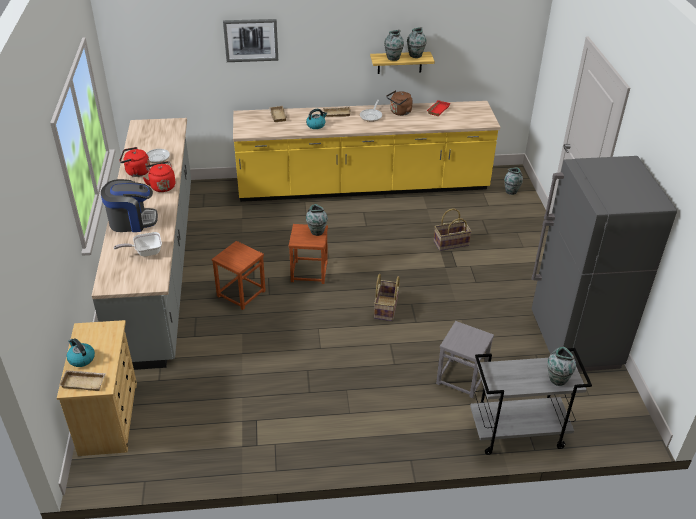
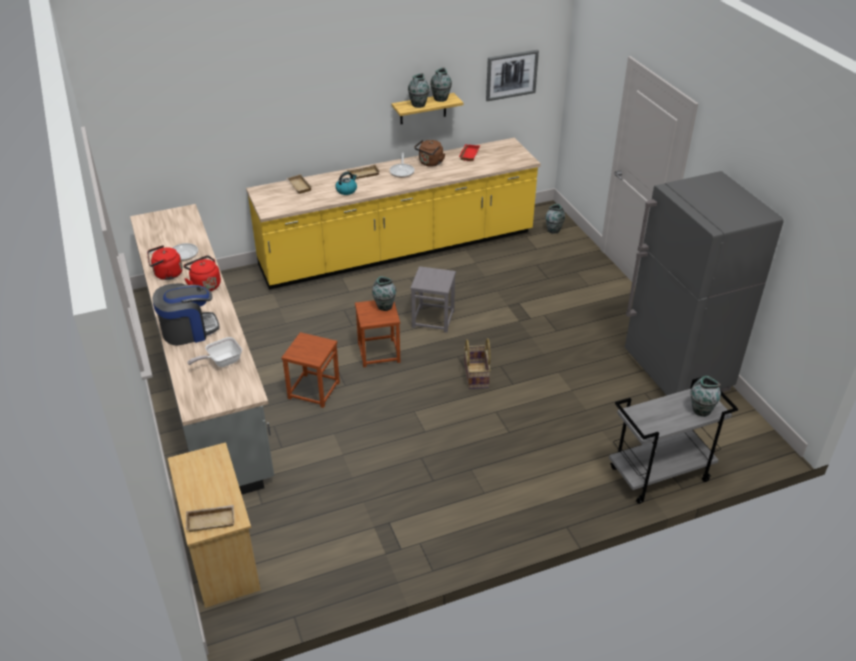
camera: 15 degrees left, 0 degrees up
(81, 359) = (195, 495): kettle -> none
(251, 40) = (261, 105): picture -> picture (511, 75)
(451, 243) = (515, 295): basket -> none
(461, 378) = (582, 432): grey stool -> grey stool (433, 319)

